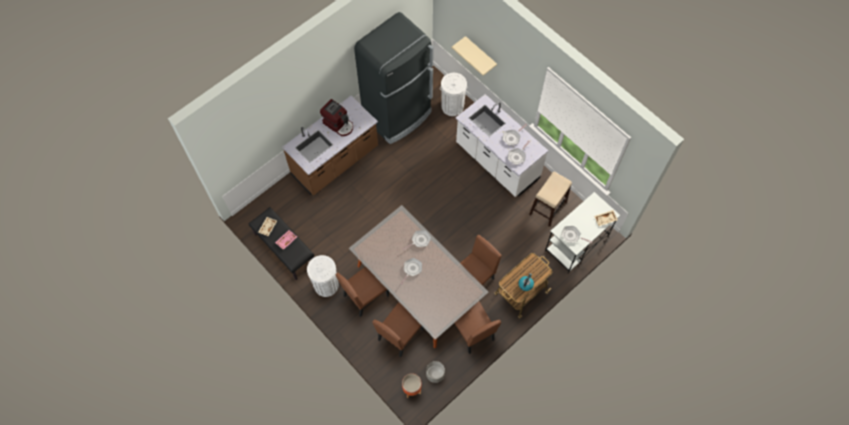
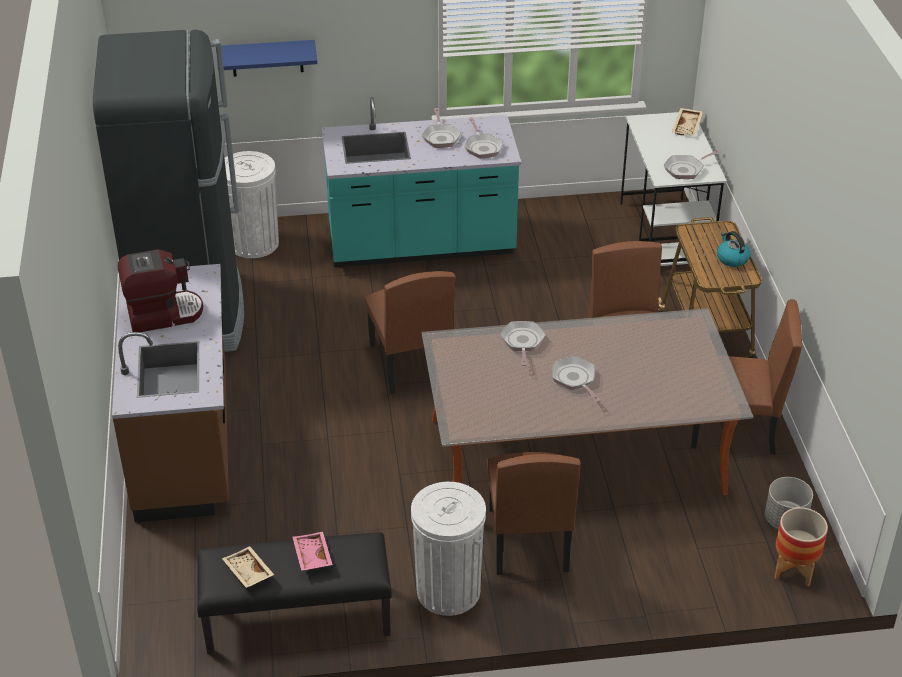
camera: 55 degrees left, 25 degrees down
(400, 334) = (658, 529): brown chair -> brown chair (409, 363)
(480, 54) = (267, 58): beige shelf -> blue shelf
(496, 162) = (421, 245): white counter -> turquoise counter
(548, 207) = (568, 232): stool -> none

